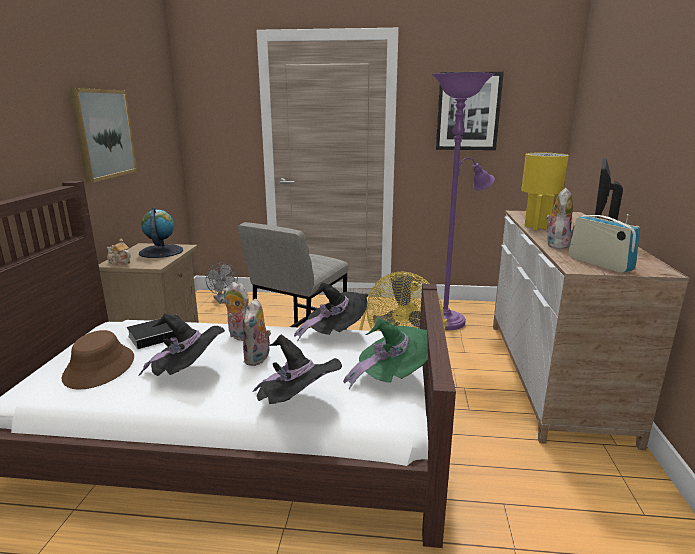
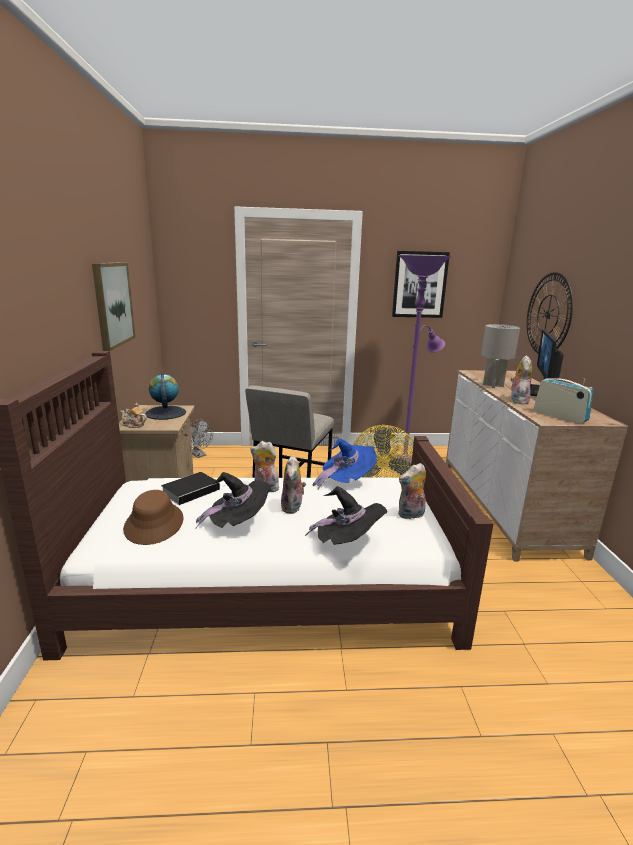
camera: 10 degrees left, 0 degrees up
(335, 333) = (346, 481): black hat -> blue hat
(391, 376) = (411, 515): green hat -> plush toy
(537, 227) = (493, 385): yellow table lamp -> grey table lamp
(613, 140) = (548, 314): none -> wall clock

